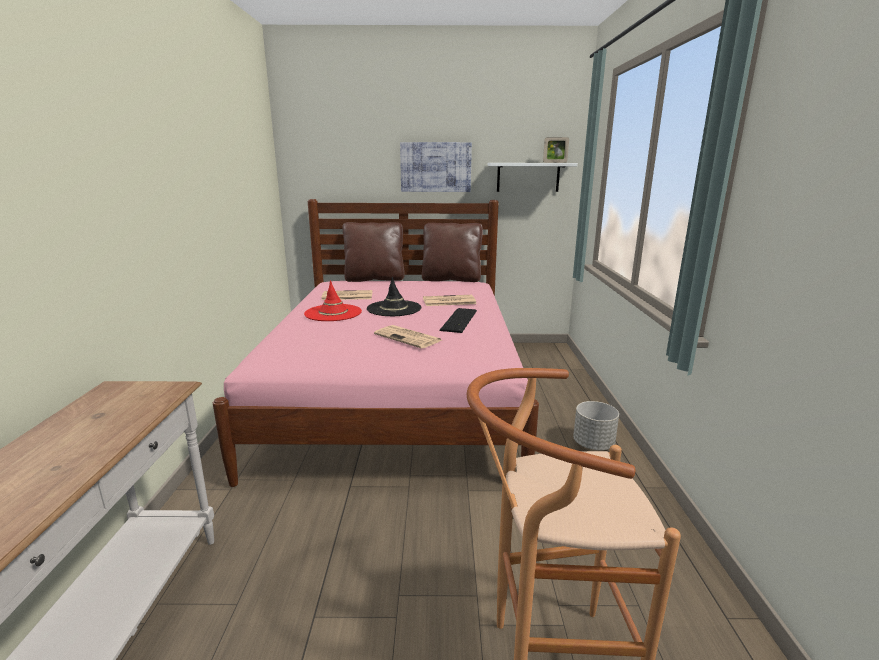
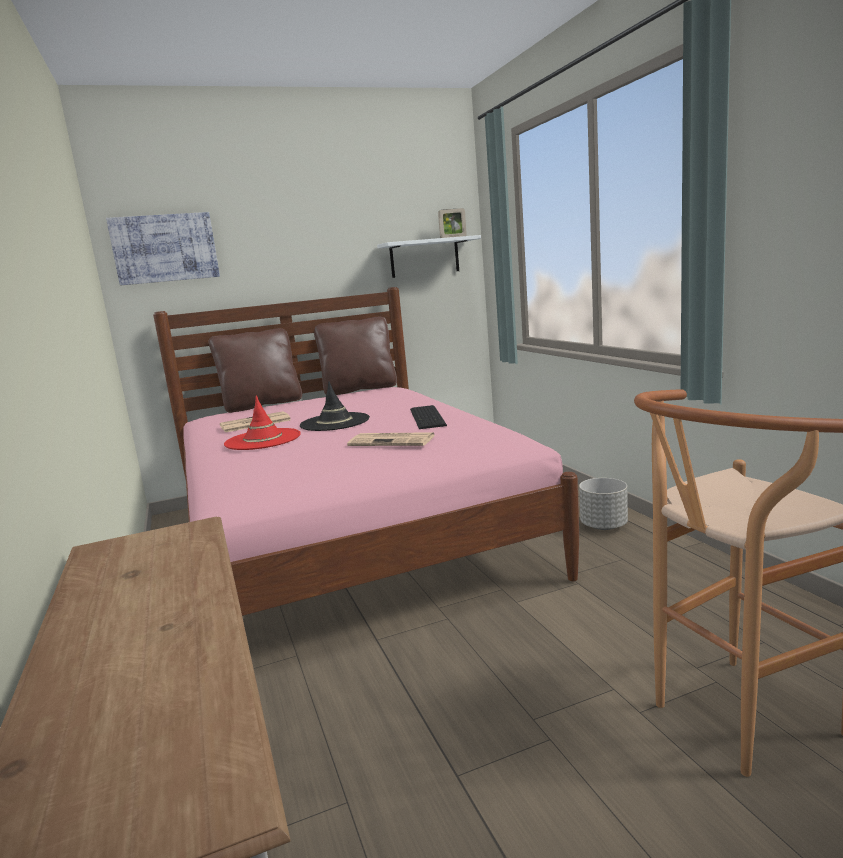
camera: 20 degrees left, 5 degrees down
(435, 167) = (316, 255): picture -> picture (165, 248)
(448, 301) = (389, 405): newspaper -> none

